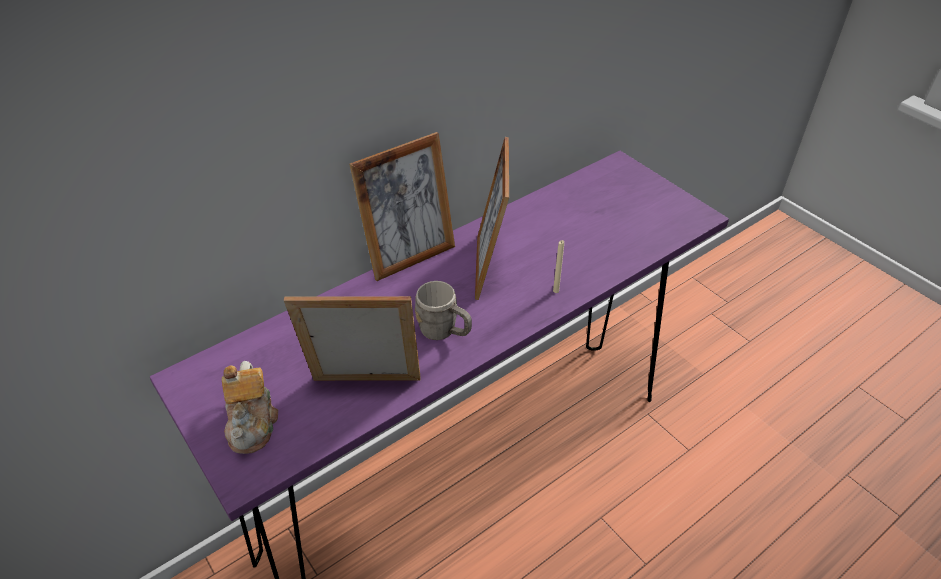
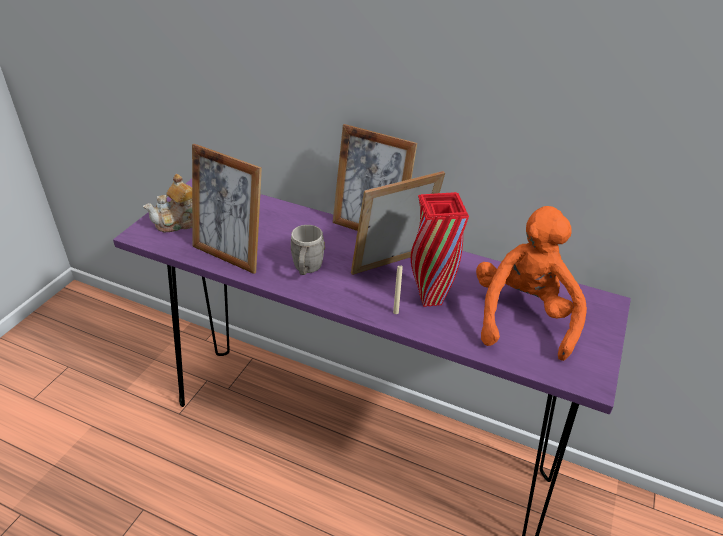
camera: 60 degrees right, 5 degrees down
(365, 390) = (230, 254): picture frame -> picture frame turned 150 degrees clockwise
(552, 260) = (430, 299): none -> red vase
(608, 216) = (522, 316): none -> orange plush toy

